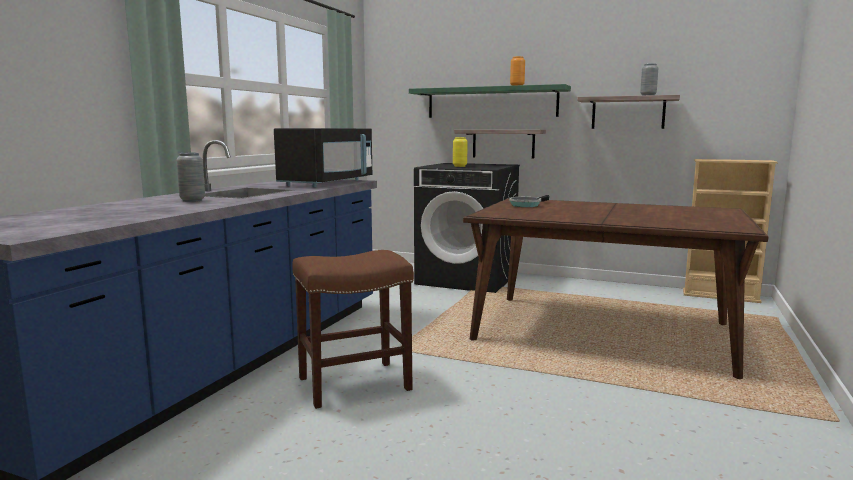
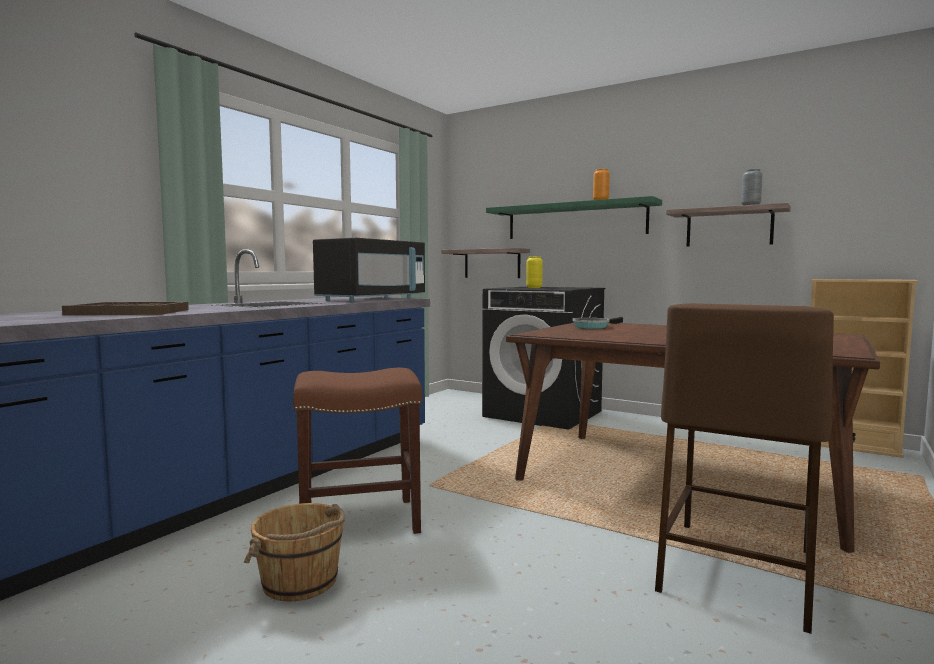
camera: 10 degrees right, 5 degrees down
(139, 209) = (129, 312): none -> brown tray
(192, 200) = (201, 308): grey vase -> none
(333, 437) = (301, 582): none -> brown bucket
(503, 143) = (588, 265): shelf -> shelf (492, 264)
(665, 398) = (736, 569): none -> brown stool

